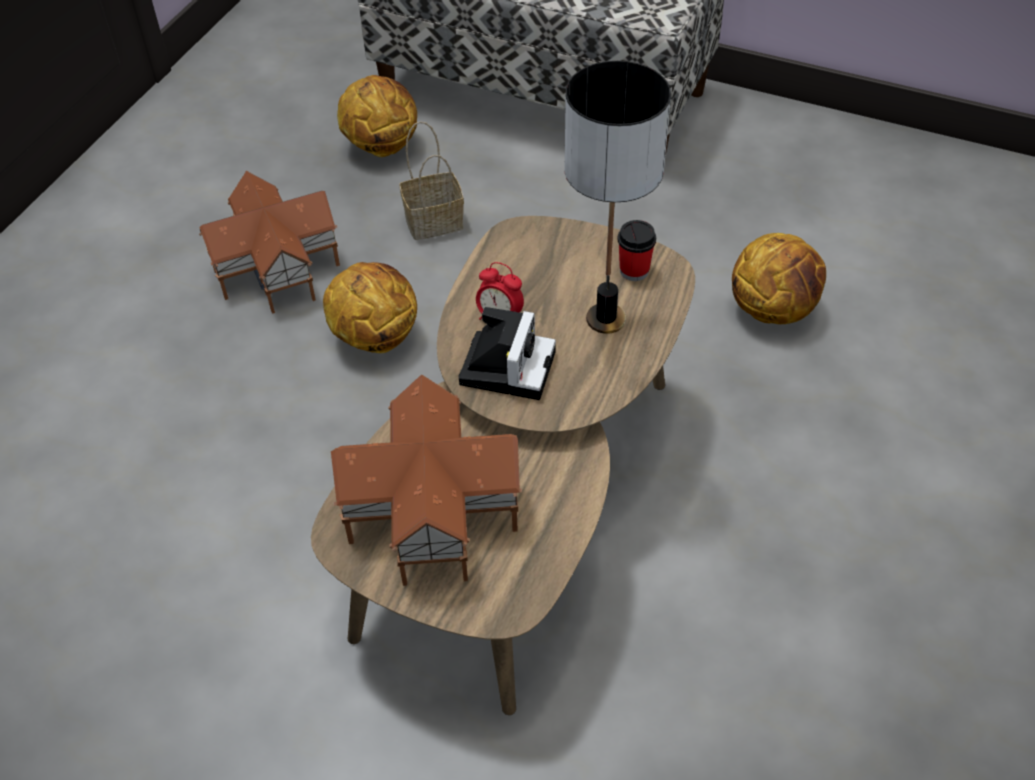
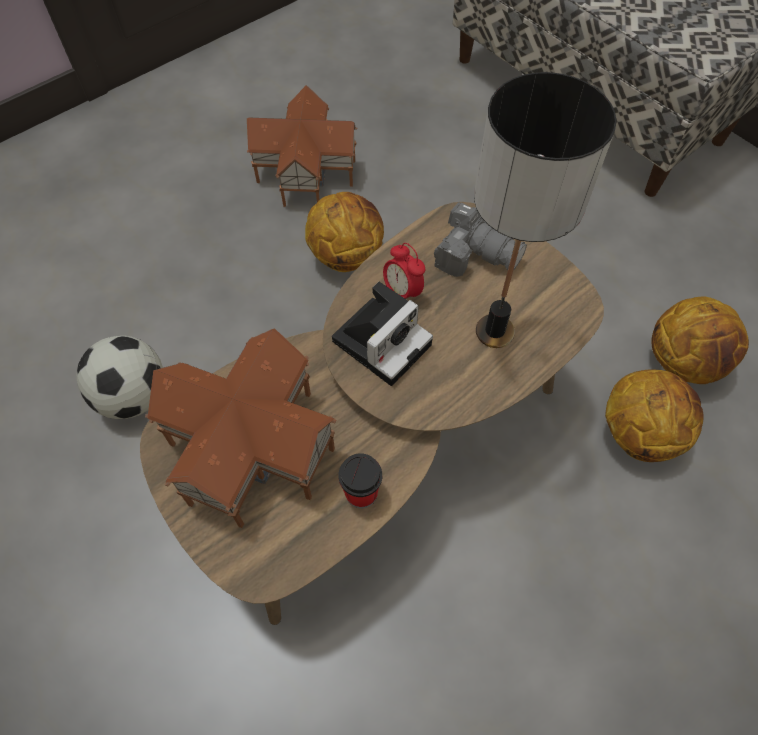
camera: 25 degrees right, 10 degrees up
(218, 570) = (134, 396): none -> football
(381, 146) = (435, 101): basketball -> basketball (638, 432)
(435, 220) = (443, 176): basket -> none
(548, 260) = (475, 254): none -> camera
(634, 271) = (547, 294): cup -> cup (361, 493)

